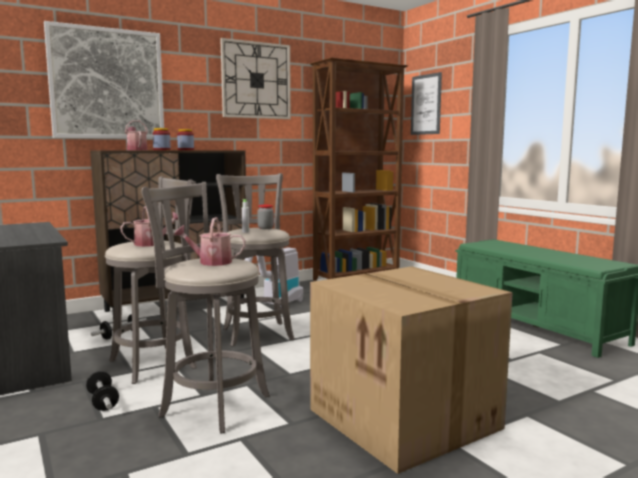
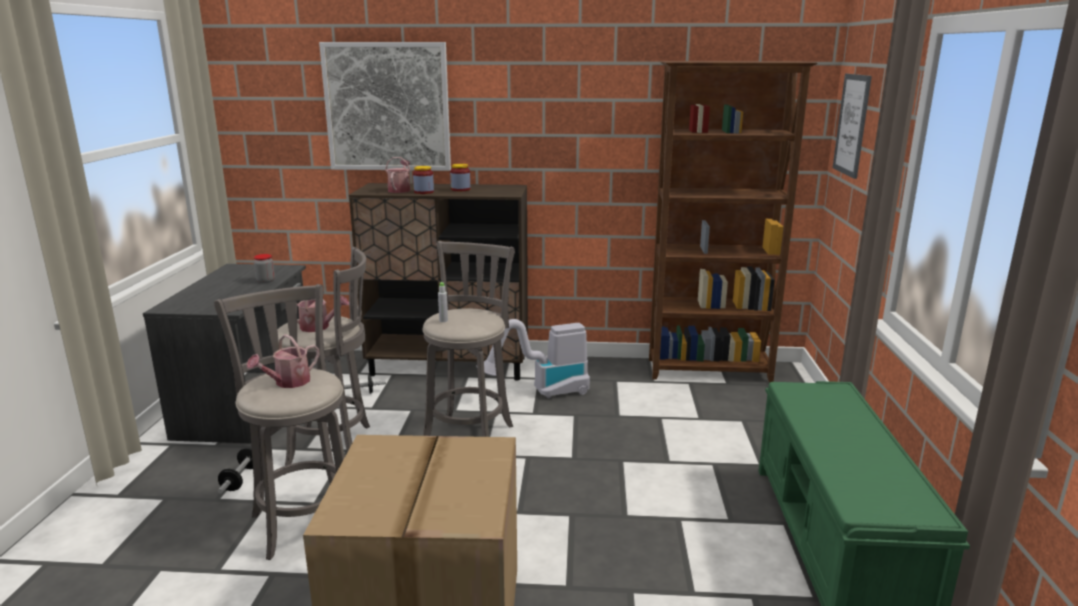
camera: 35 degrees right, 10 degrees up
(211, 262) = (288, 382): watering can -> watering can turned 90 degrees counterclockwise
(256, 80) = (576, 91): wall clock -> none
(265, 228) = (480, 316): jar -> jar (265, 281)

